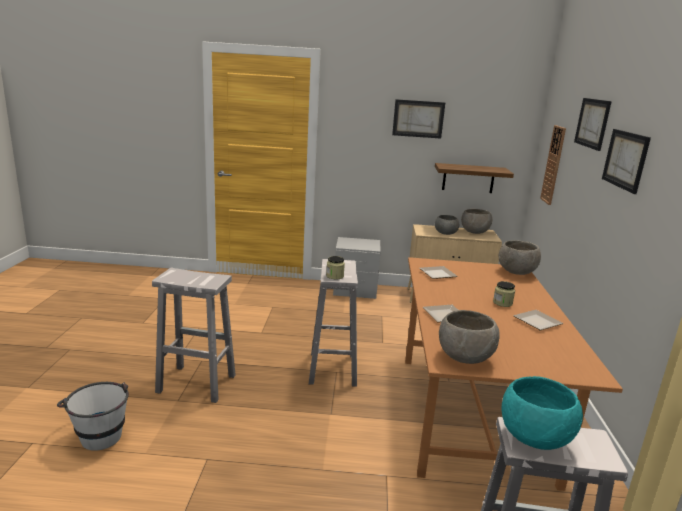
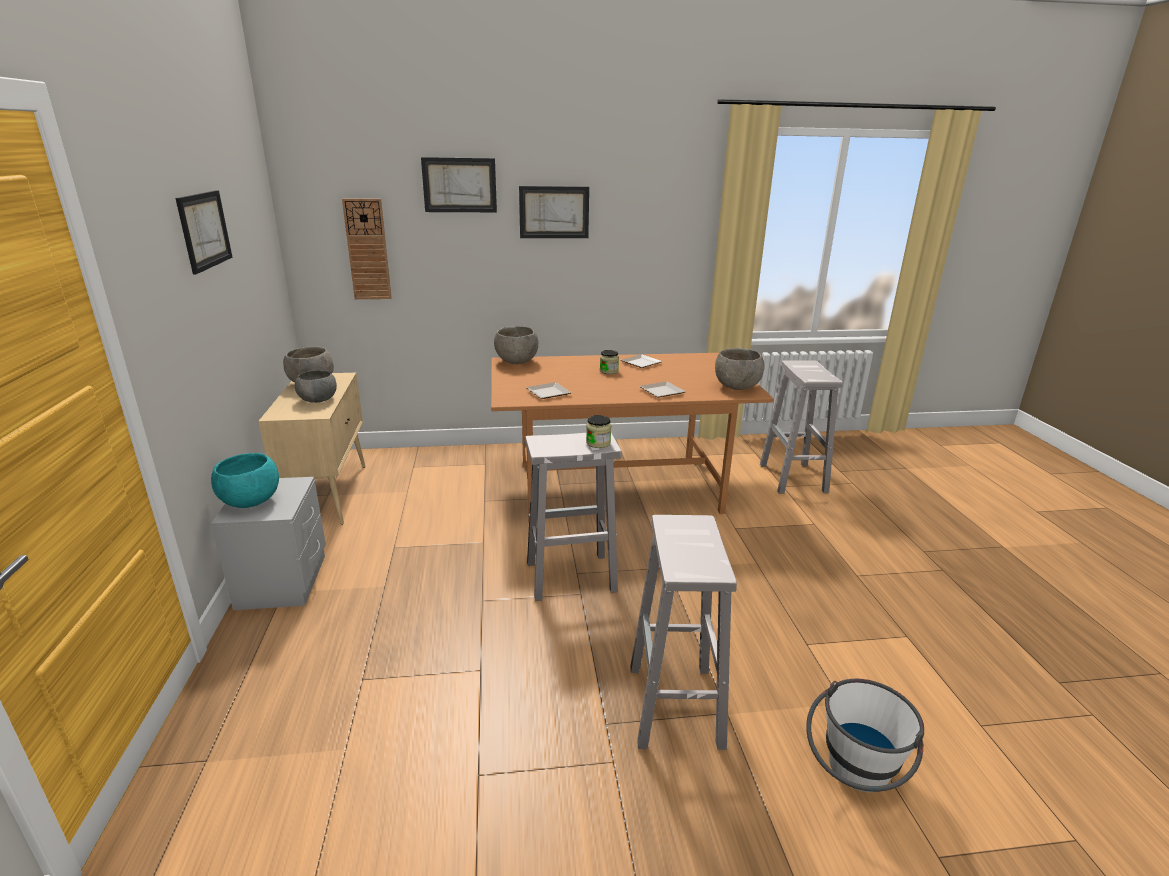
camera: 100 degrees left, 5 degrees up
(468, 178) = (261, 312): shelf -> none
(535, 438) = (815, 374): turquoise bowl -> turquoise bowl (251, 501)

